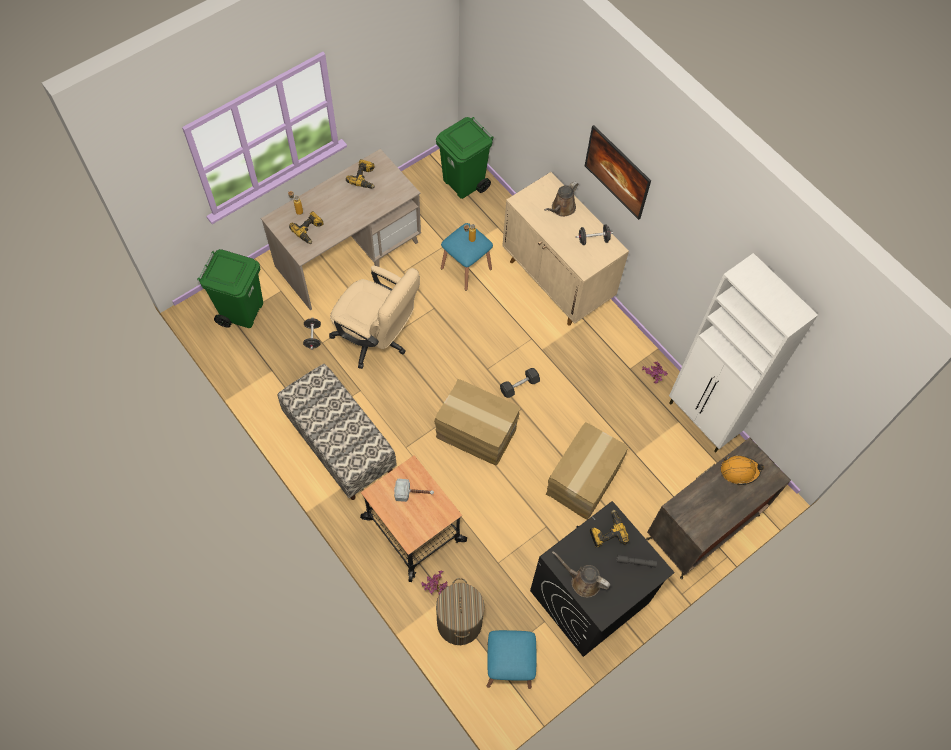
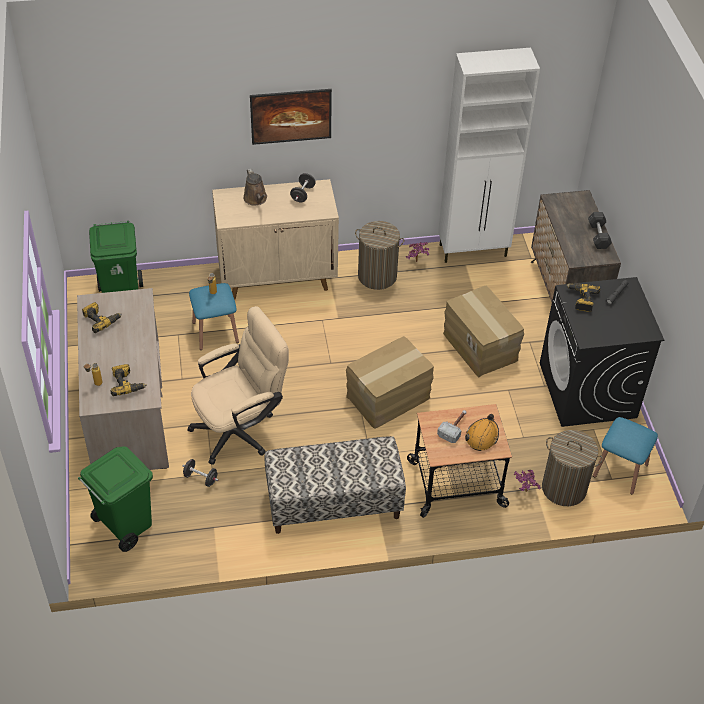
camera: 60 degrees left, 15 degrees down
(519, 386) = (363, 348): grey dumbbell -> grey dumbbell (598, 236)
(582, 581) = (615, 332): brown watering can -> none
(612, 356) = (377, 276): none -> laundry basket
(739, 471) = (565, 212): orange hard hat -> orange hard hat (482, 436)

